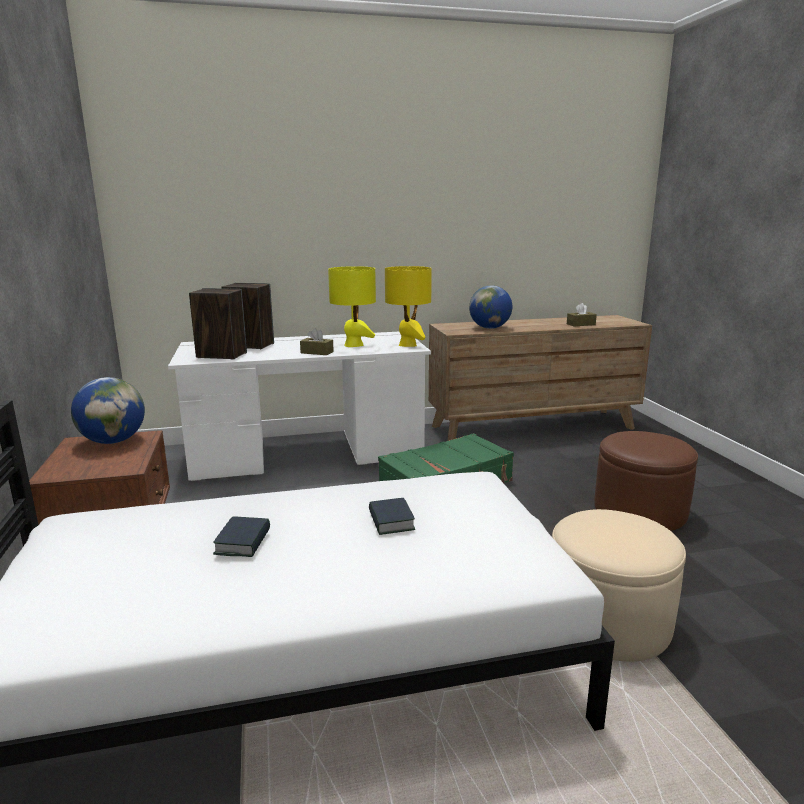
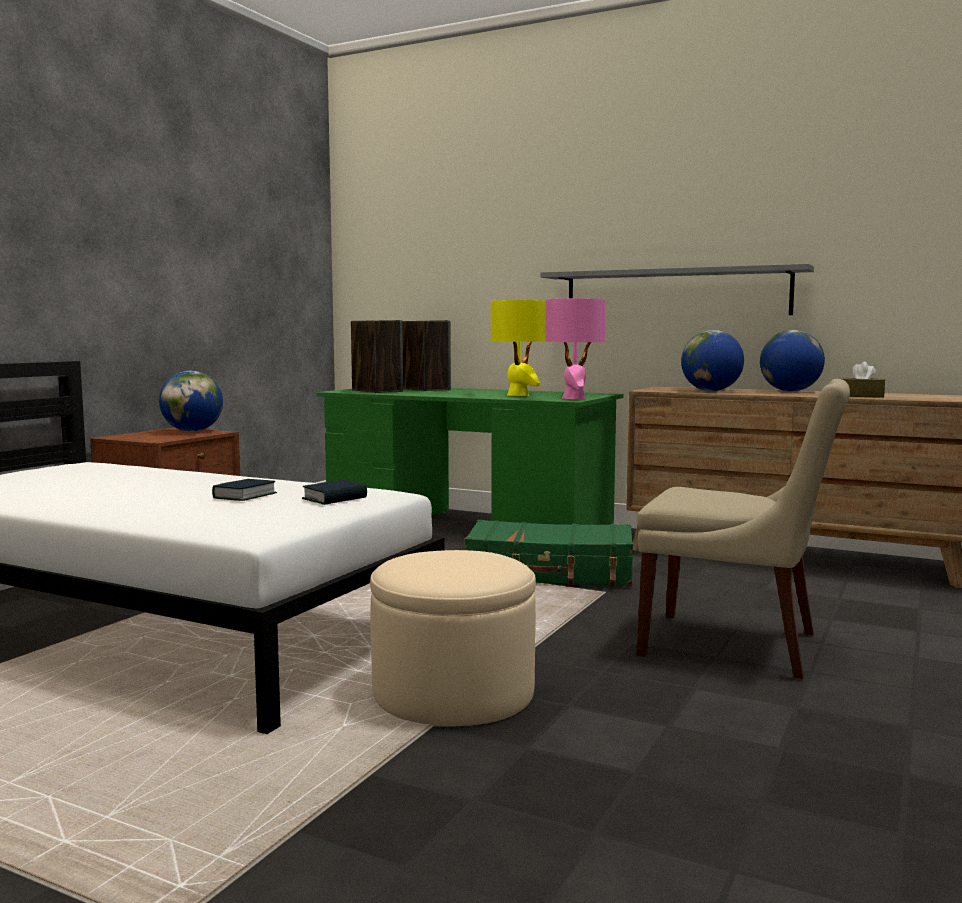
camera: 40 degrees right, 10 degrees down
(243, 542) = (128, 483): book -> book (335, 498)
(307, 453) = (468, 526): white desk -> green desk
(317, 352) = (462, 395): brown tissue box -> none
(408, 345) = (574, 398): yellow table lamp -> pink table lamp
(439, 254) = (675, 293): none -> grey shelf
(526, 322) = (790, 391): none -> globe
(640, 510) = (736, 646): brown ottoman -> beige chair

